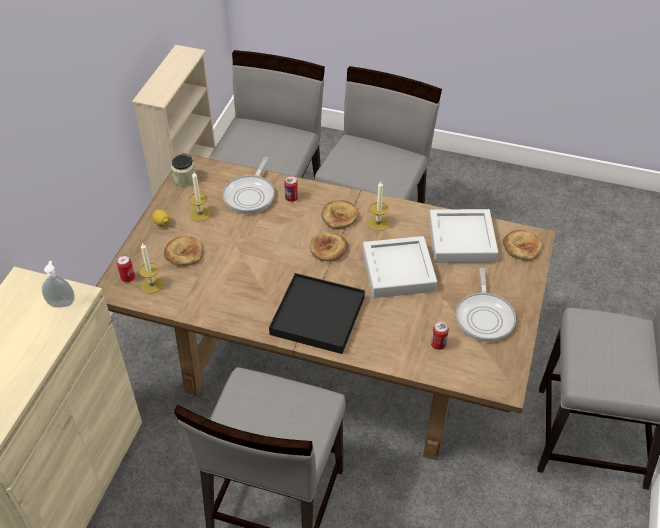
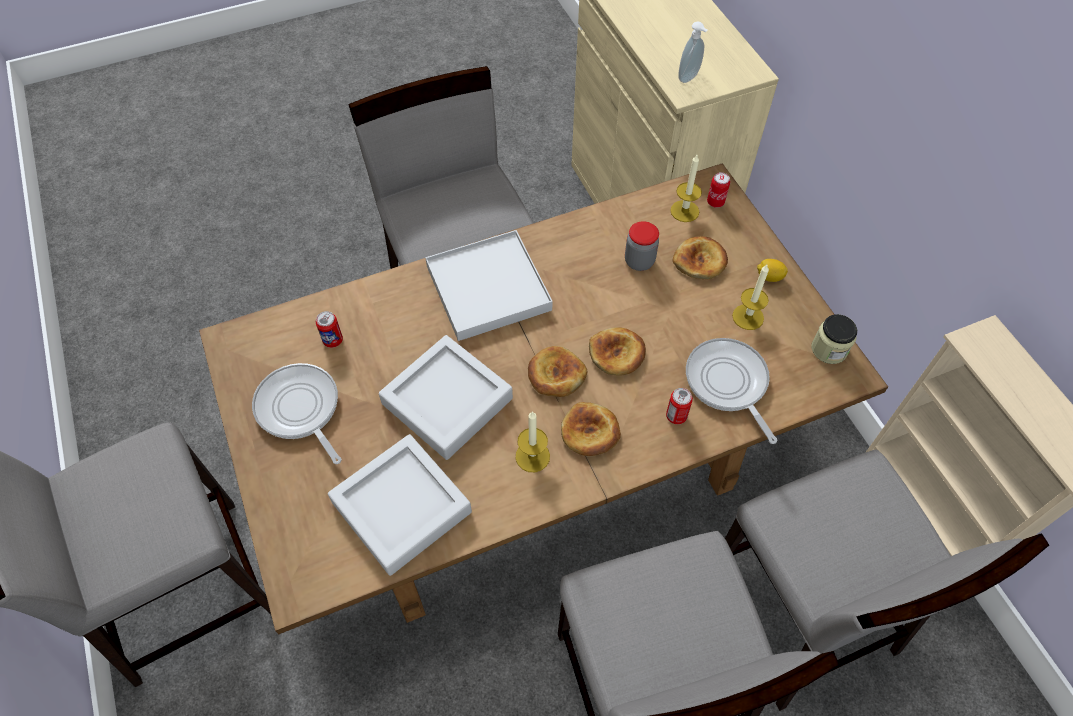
camera: 140 degrees right, 10 degrees up
(216, 274) = (639, 261): none -> jar
(318, 316) = (488, 288): black tray -> white tray
(521, 247) = (311, 557): bread -> bread (617, 353)

